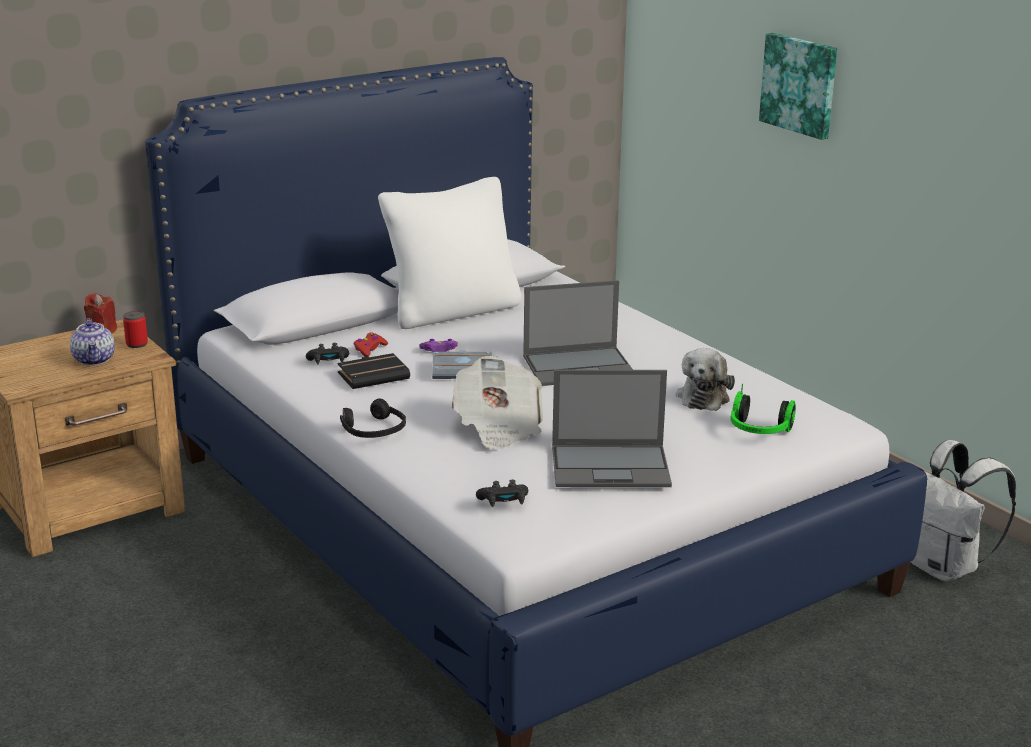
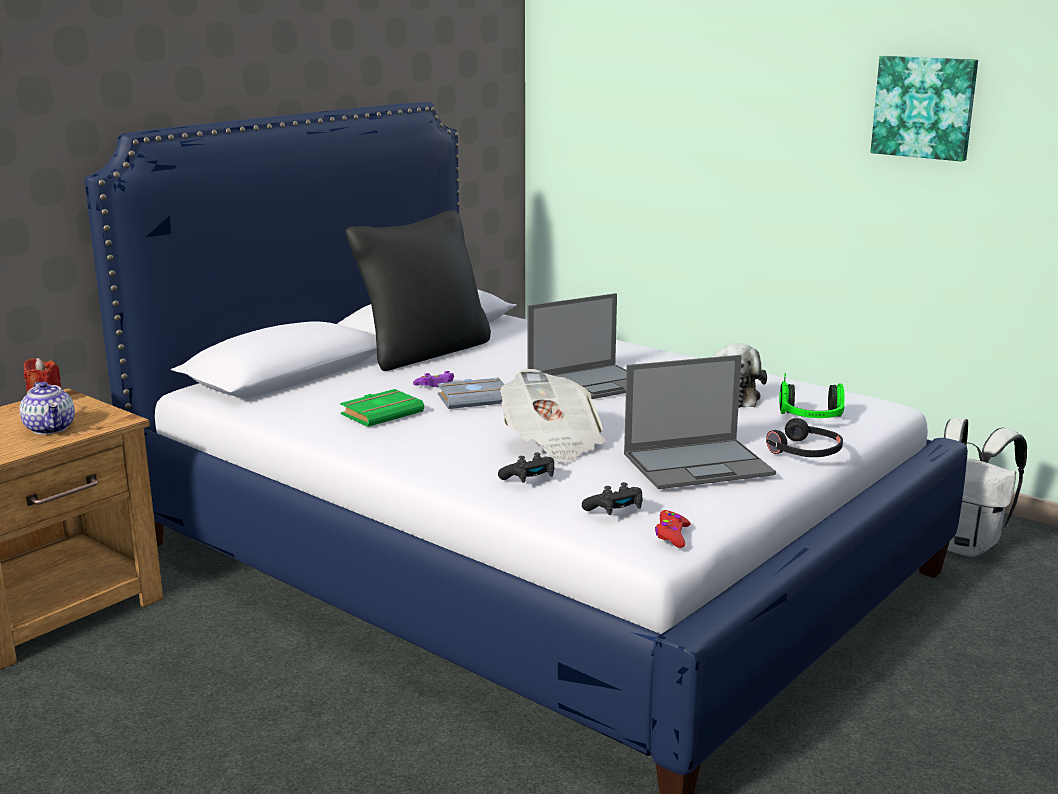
camera: 15 degrees left, 5 degrees down
(137, 344) = (94, 409): can -> none
(328, 362) = (323, 406): black game controller -> black game controller (529, 479)
(369, 349) = (360, 391): red game controller -> red game controller (672, 535)
(373, 430) = (417, 461): black headphones -> black headphones (805, 452)
(374, 375) = (382, 413): black book -> green book
(452, 311) = (424, 352): white pillow -> black pillow
(800, 85) = (731, 107): picture -> picture (924, 107)

